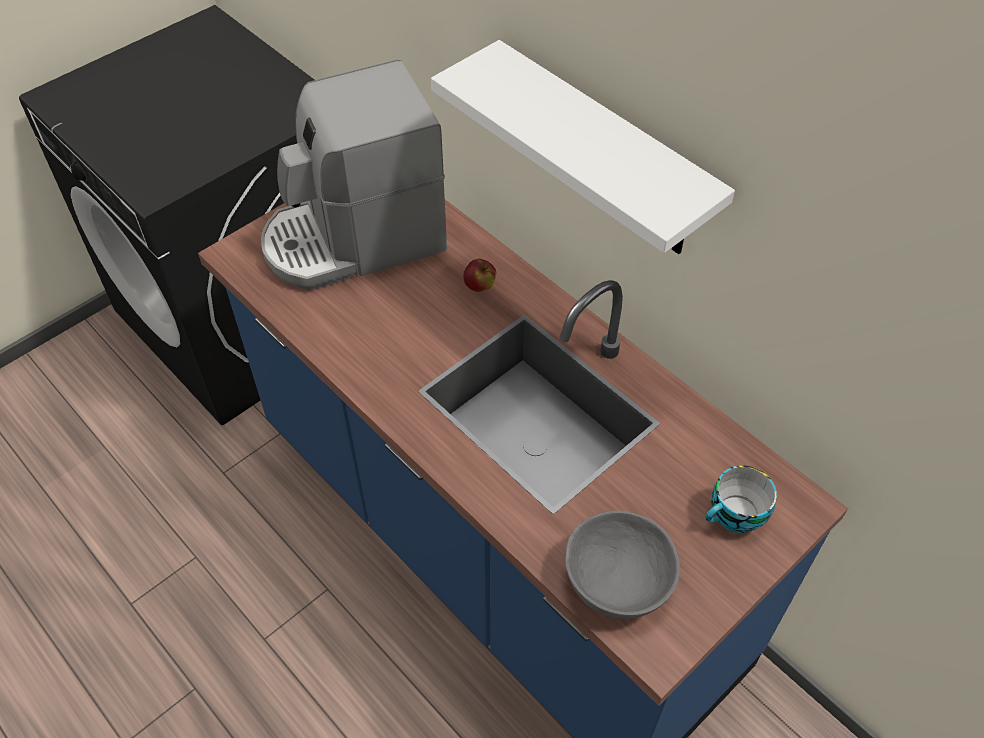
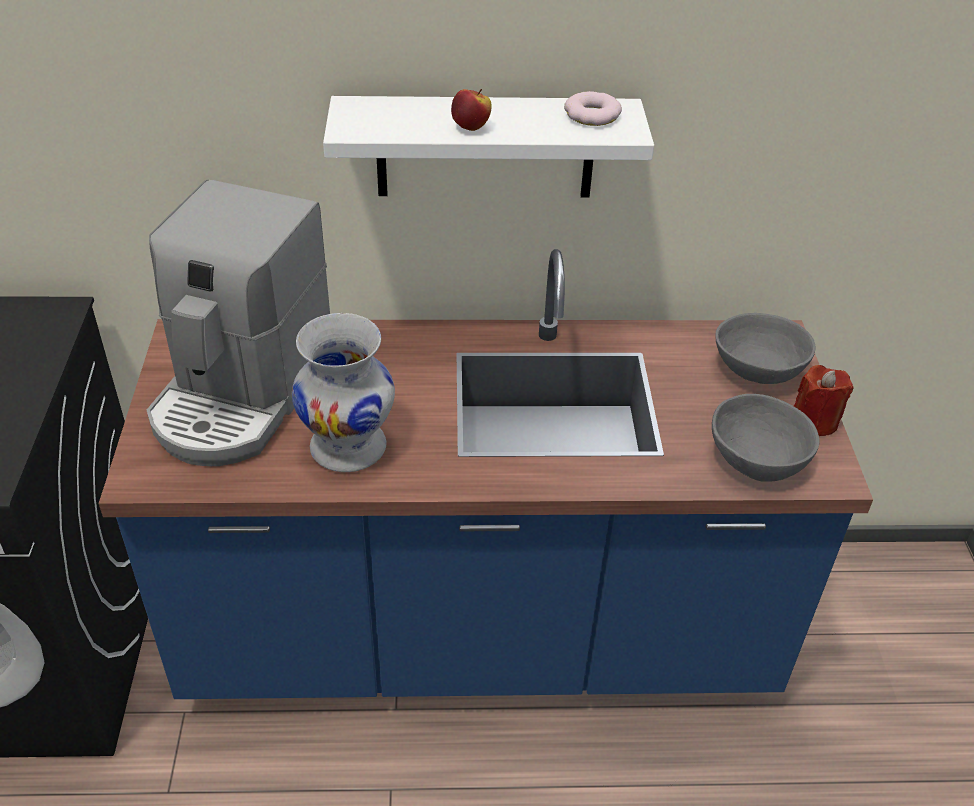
camera: 50 degrees left, 10 degrees down
(362, 327) = (346, 447): none -> white vase
(479, 286) = (396, 357): apple -> apple (471, 127)
(662, 179) = (592, 115): none -> donut
(716, 597) = (815, 421): none -> red candle
(735, 517) = (759, 371): cup -> grey bowl

